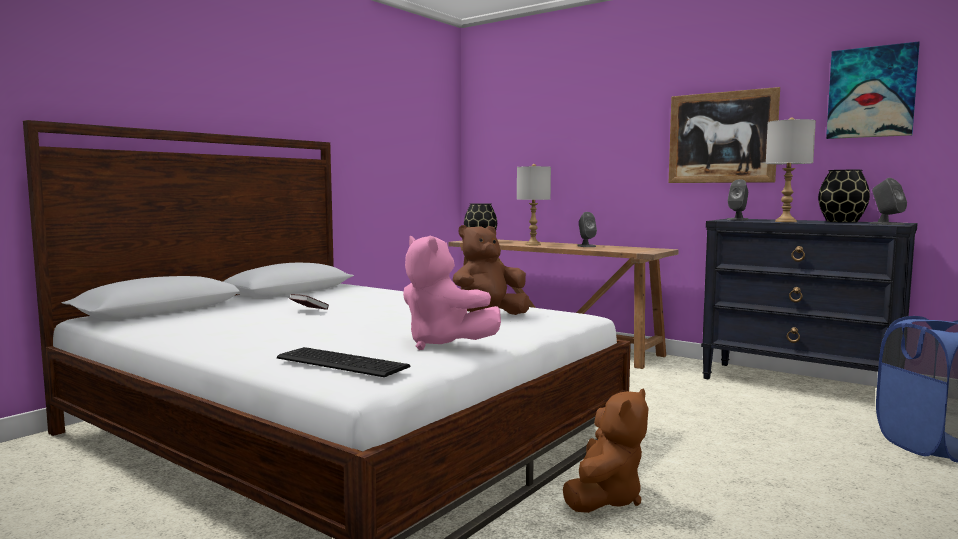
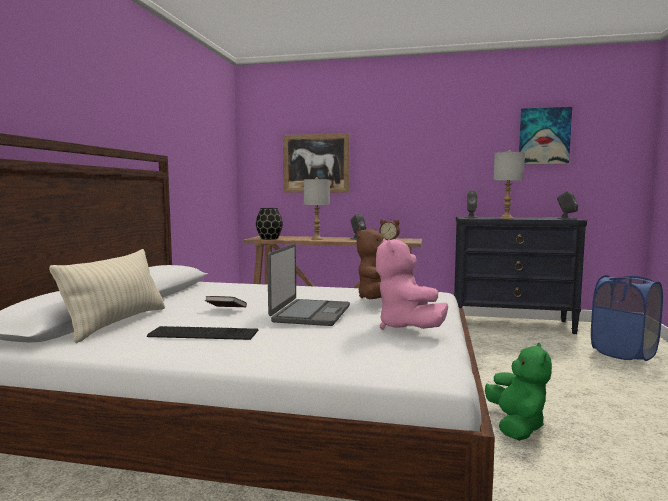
camera: 25 degrees left, 0 degrees up
(196, 312) = (117, 323): none -> beige pillow
(342, 361) = (383, 355): keyboard -> keyboard (203, 333)
(372, 321) = (310, 314): none -> laptop
(443, 344) = (406, 327): pink plush toy -> pink plush toy turned 60 degrees clockwise
(604, 498) = (516, 425): brown plush toy -> green plush toy
(626, 248) = (389, 239): none -> alarm clock
(721, 137) = (450, 161): picture -> picture (316, 163)
(842, 221) = (533, 217): black vase -> none

